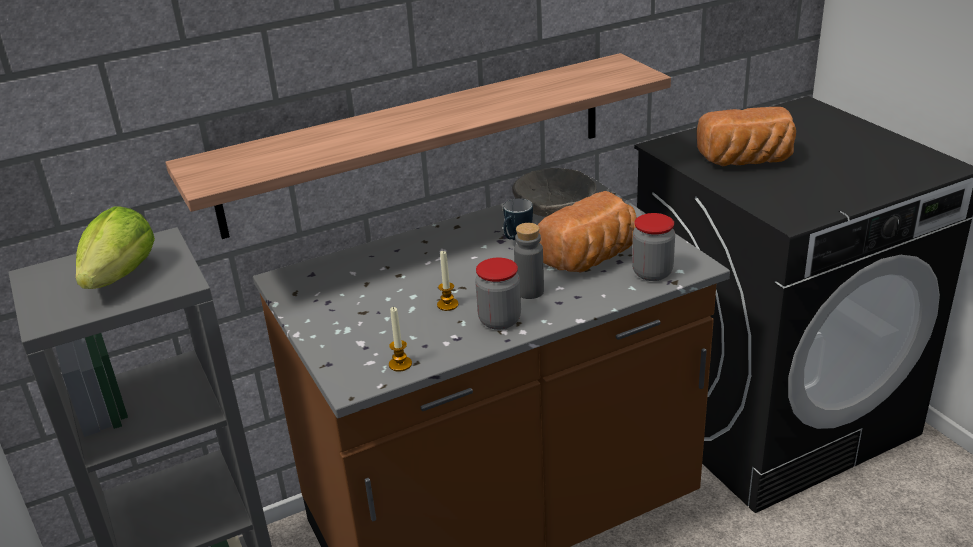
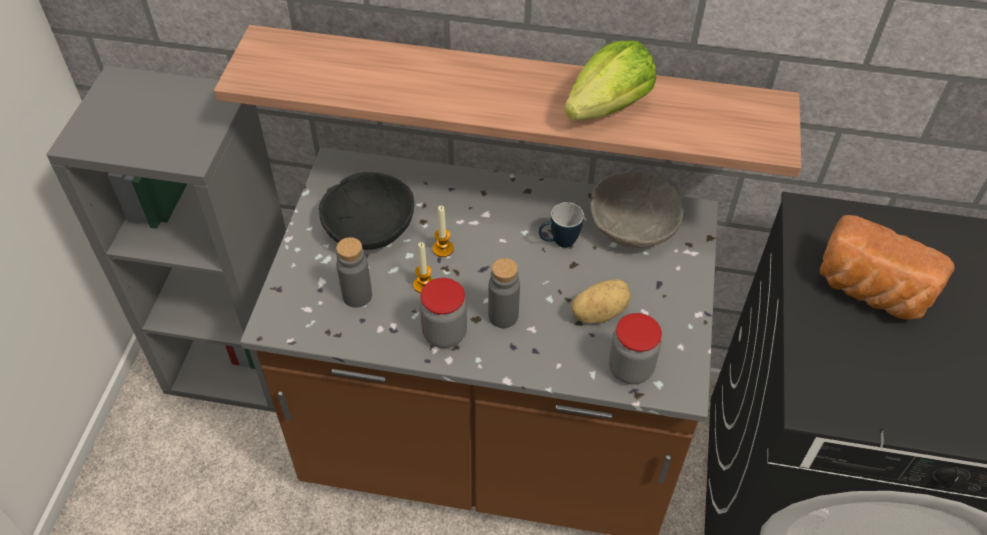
camera: 35 degrees right, 20 degrees up
(121, 276) = (162, 122): lettuce -> lettuce (608, 107)
(359, 296) = (370, 227): none -> black bowl
(400, 364) = (325, 328): candle -> candle (443, 249)
(402, 335) = (357, 295): none -> grey bottle
(592, 258) = (598, 311): bread -> potato

